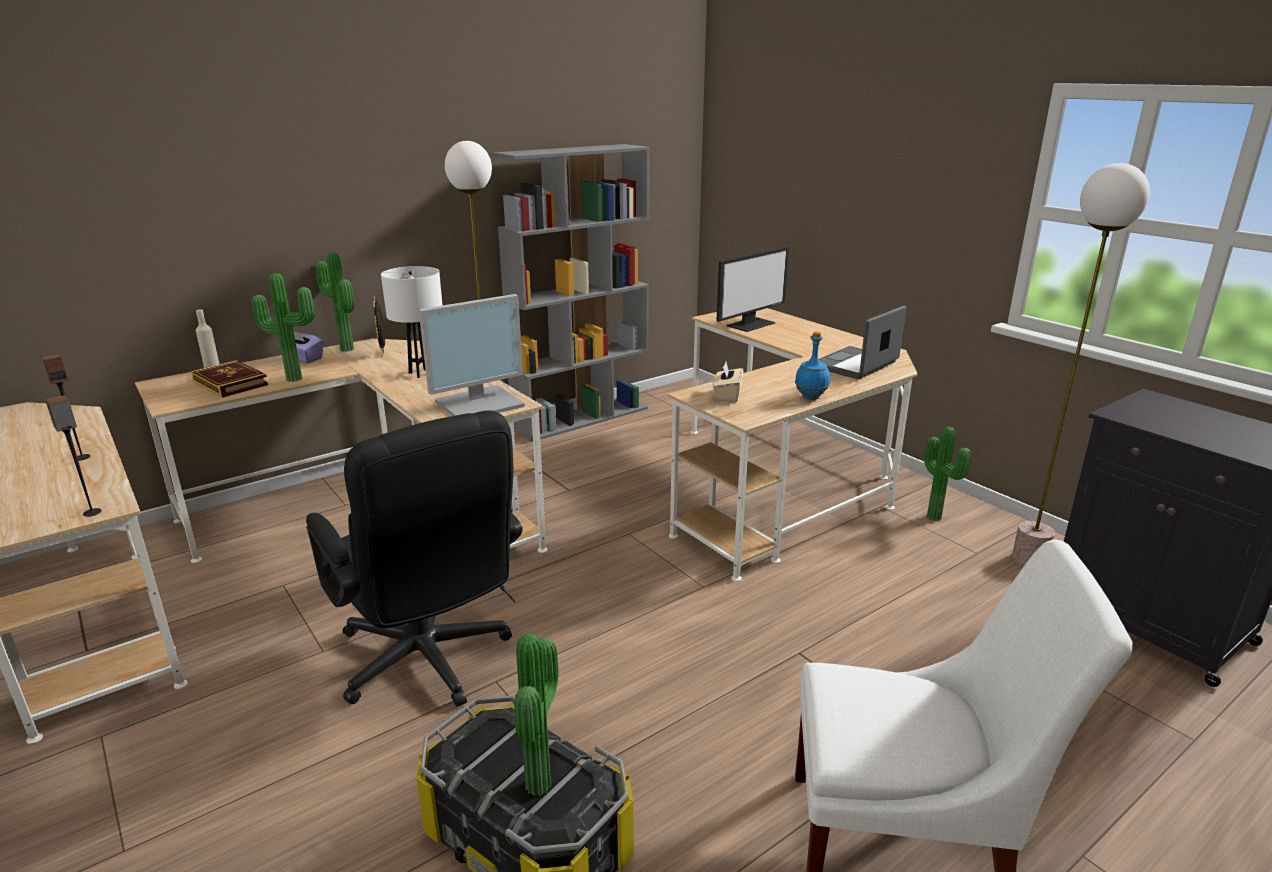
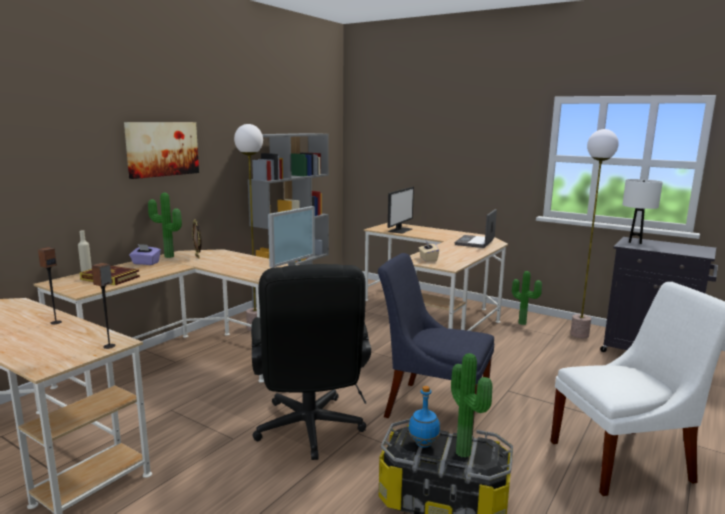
camera: 20 degrees left, 10 degrees down
(295, 378) = (154, 272): potted plant -> none
(336, 182) = (162, 149): none -> picture
(421, 373) = (237, 263): white table lamp -> white table lamp (635, 242)
(429, 664) = (309, 432): black office chair -> black office chair turned 45 degrees clockwise
(645, 658) = (432, 406): none -> blue chair
(810, 397) = (470, 256): blue bottle -> blue bottle (423, 443)

